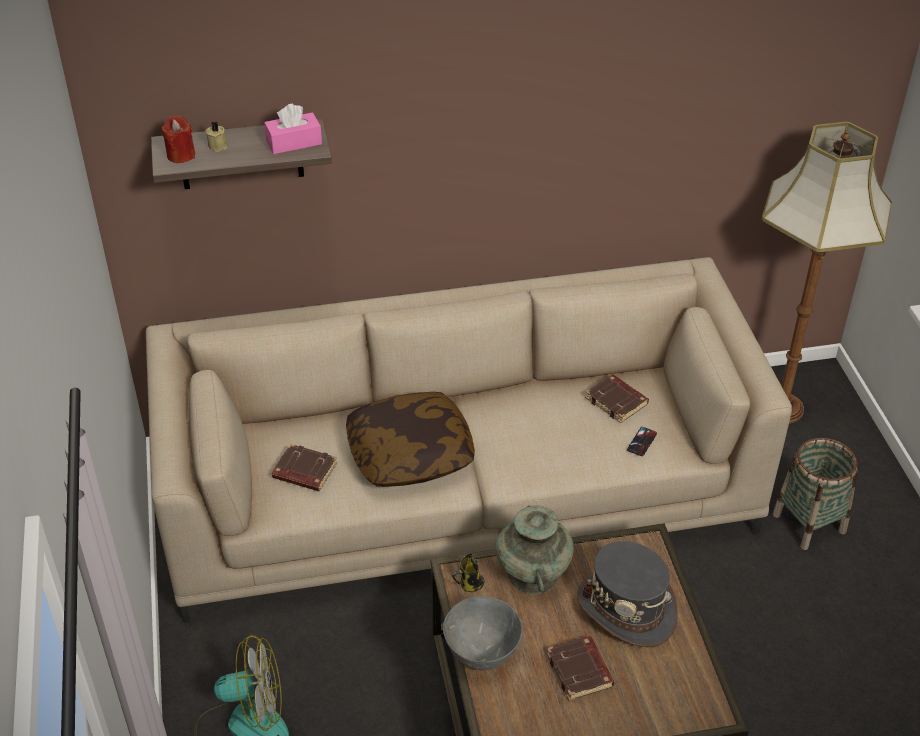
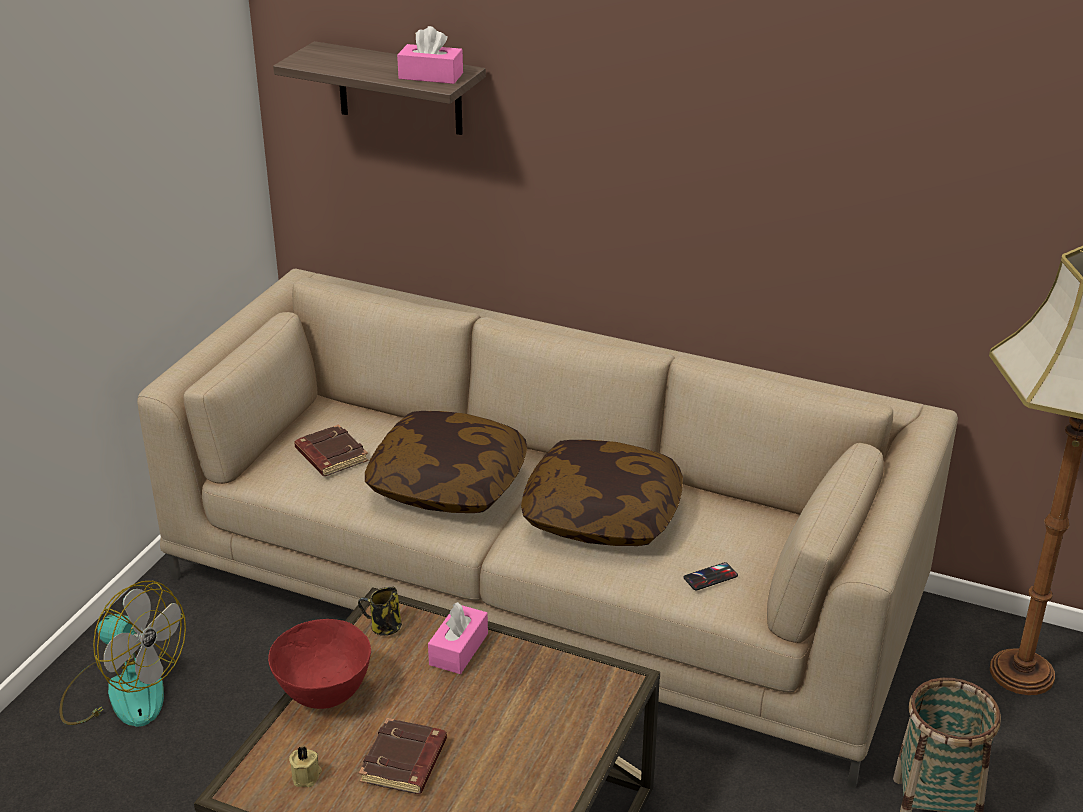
camera: 35 degrees right, 10 degrees down
(181, 155) = (318, 58): red candle -> none
(218, 145) = (360, 61): beige candle -> beige candle (307, 776)
(483, 654) = (324, 694): grey bowl -> red bowl
(533, 574) = (458, 649): turquoise vase -> pink tissue box
(534, 429) = (602, 515): none -> pillow
(617, 401) = (725, 529): brown book -> none
(626, 608) = (522, 731): grey hat -> none

